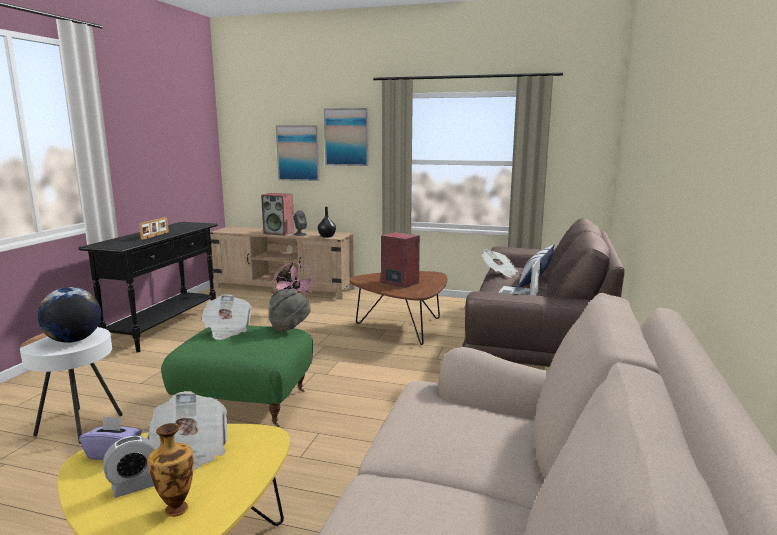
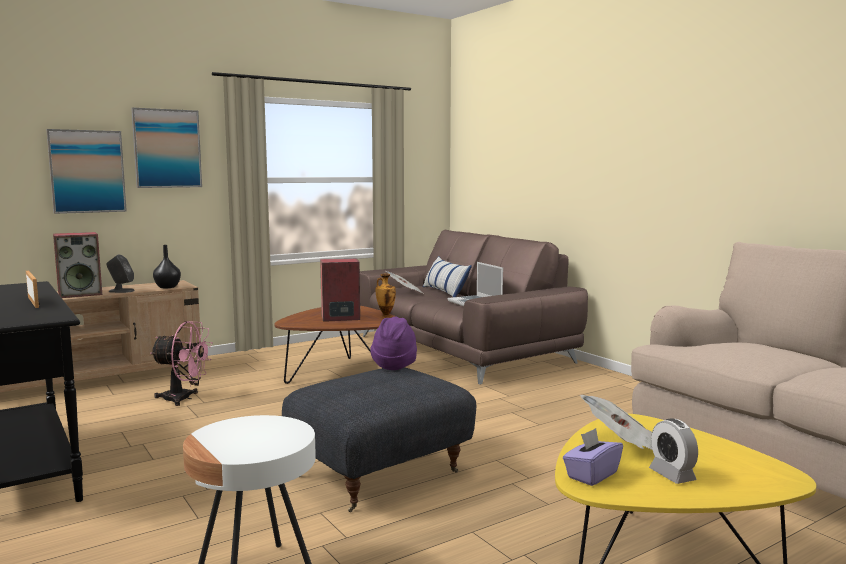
camera: 50 degrees left, 5 degrees down
(73, 340) = (263, 433): globe -> none
(134, 486) = (672, 475): alarm clock -> alarm clock turned 150 degrees clockwise
(176, 508) = (725, 465): vase -> vase (385, 316)
(227, 330) = (347, 383): newspaper -> none
(244, 405) = (380, 475): green ottoman -> grey ottoman
(290, 327) = (394, 365): grey hat -> purple hat

